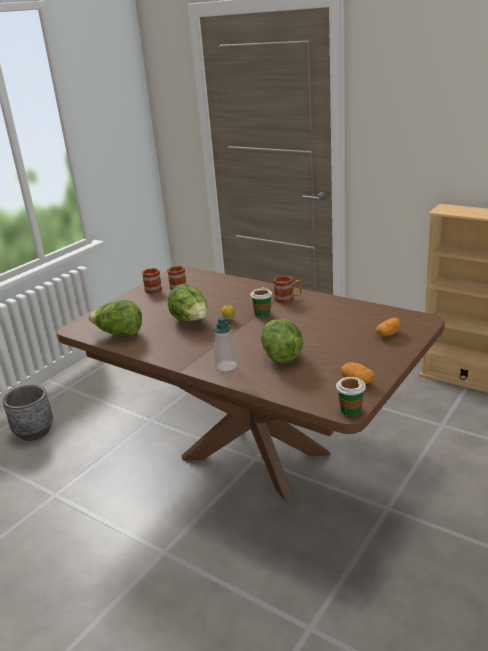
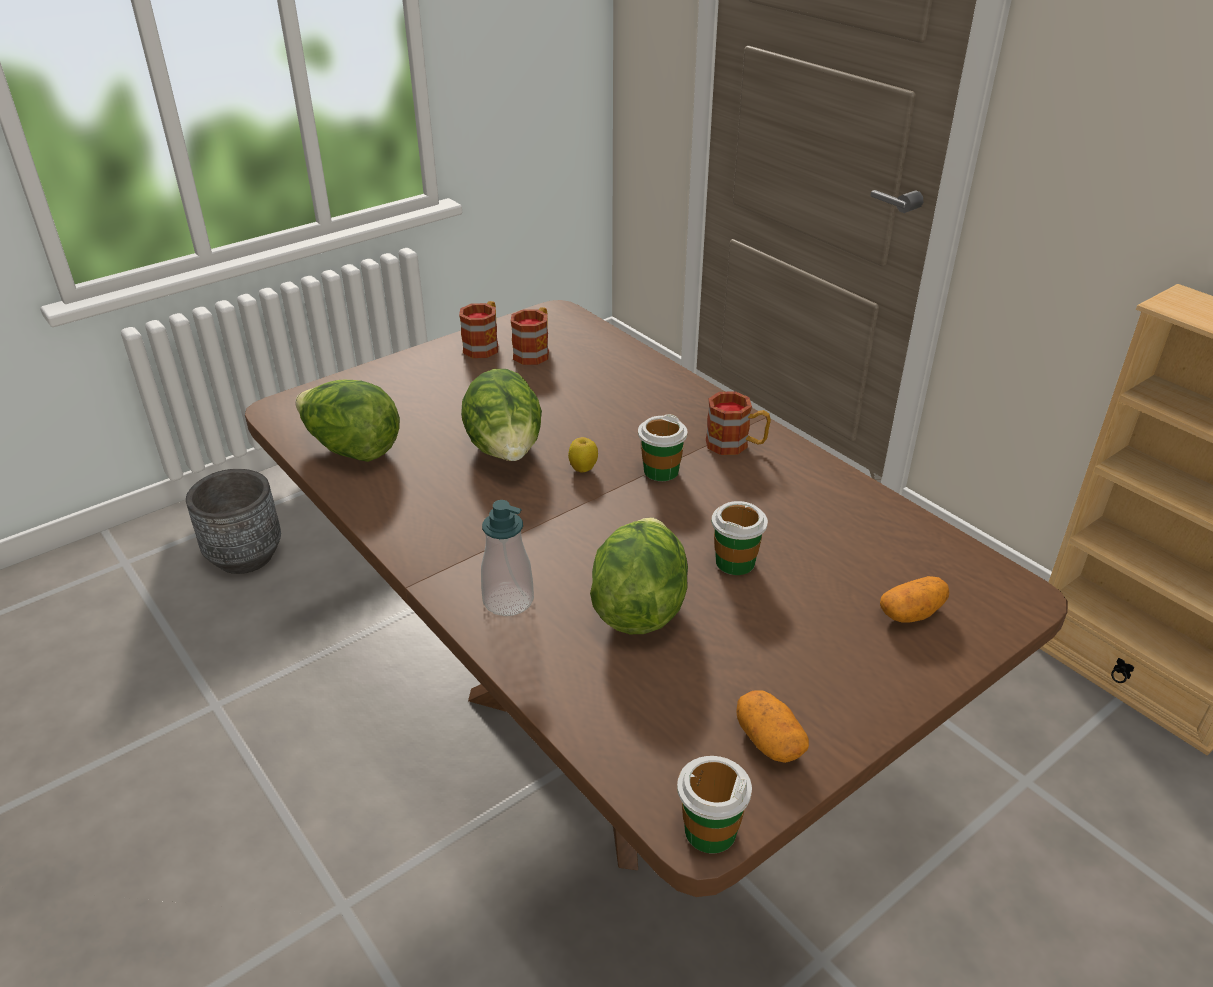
camera: 15 degrees right, 10 degrees up
(311, 334) = (735, 562): none -> cup

